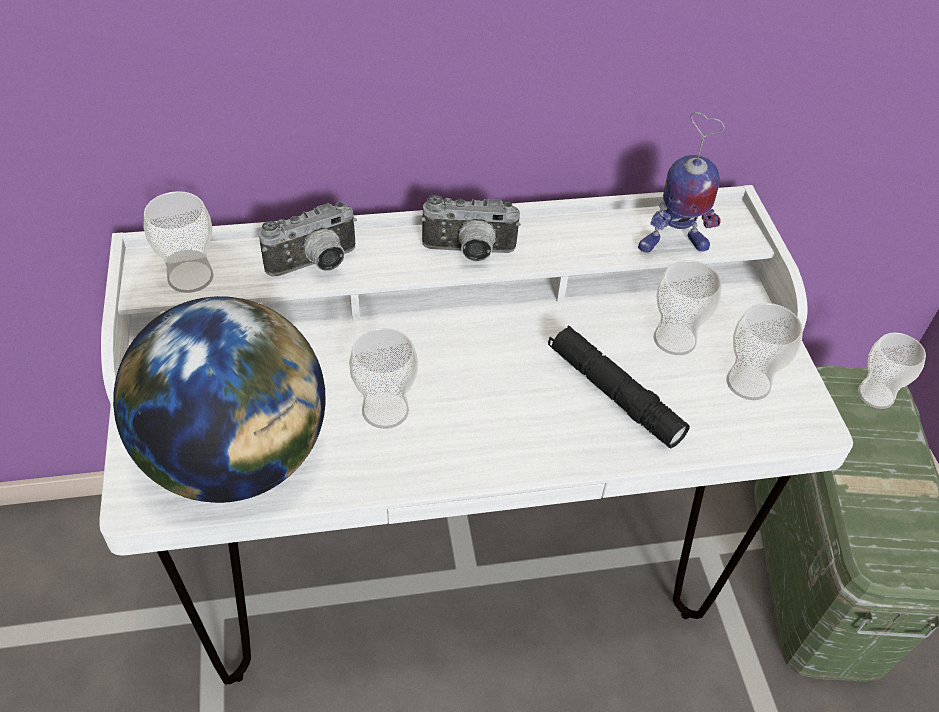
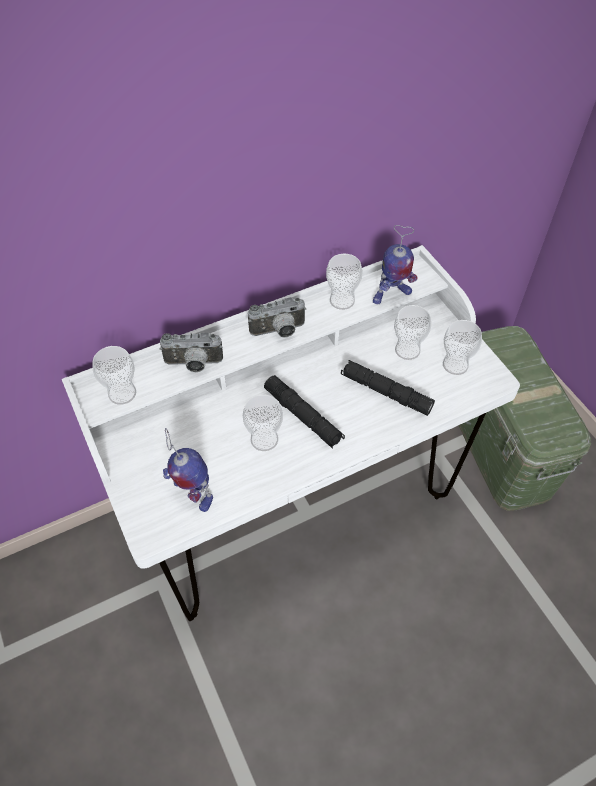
camera: 15 degrees left, 5 degrees up
(237, 458) = (192, 493): globe -> toy robot
(315, 265) = (193, 364): camera -> camera turned 45 degrees clockwise
(462, 392) = (303, 416): none -> black flashlight
(875, 395) = (512, 342): cup -> cup (342, 300)

